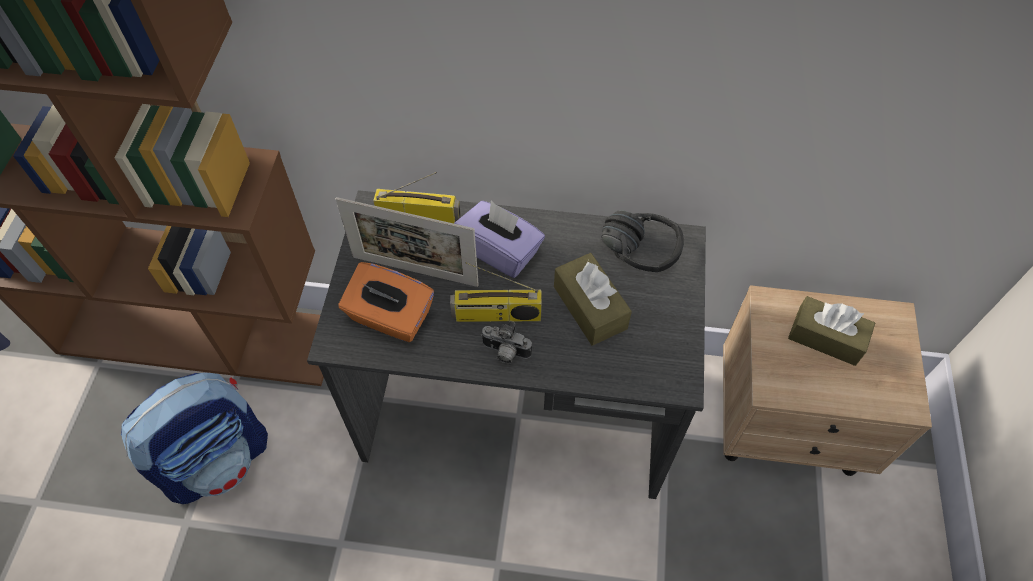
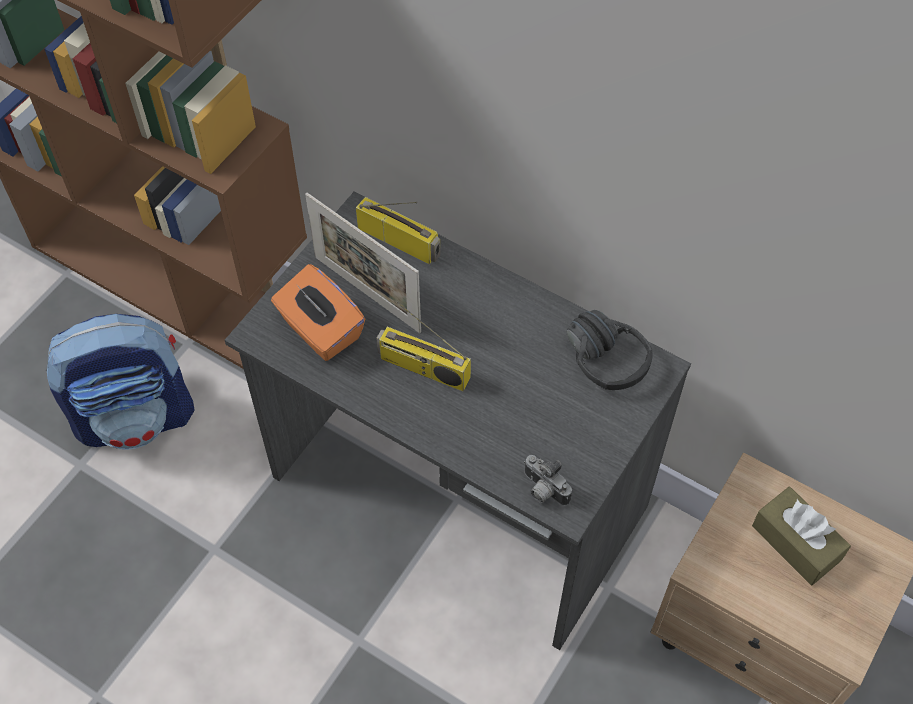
camera: 25 degrees right, 0 degrees up
(500, 251) = (461, 306): purple tissue box -> none
(505, 353) = (411, 408): camera -> camera (543, 490)
(590, 307) = (520, 398): brown tissue box -> none

